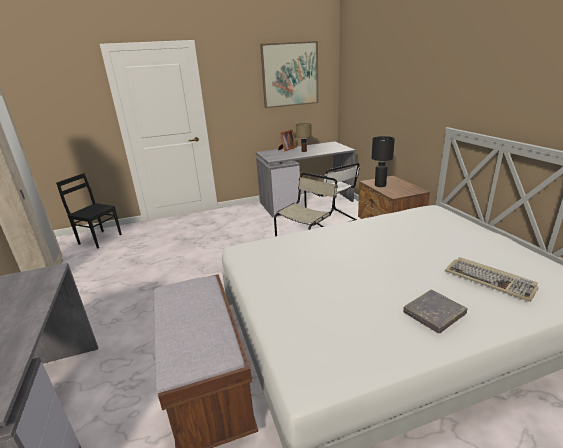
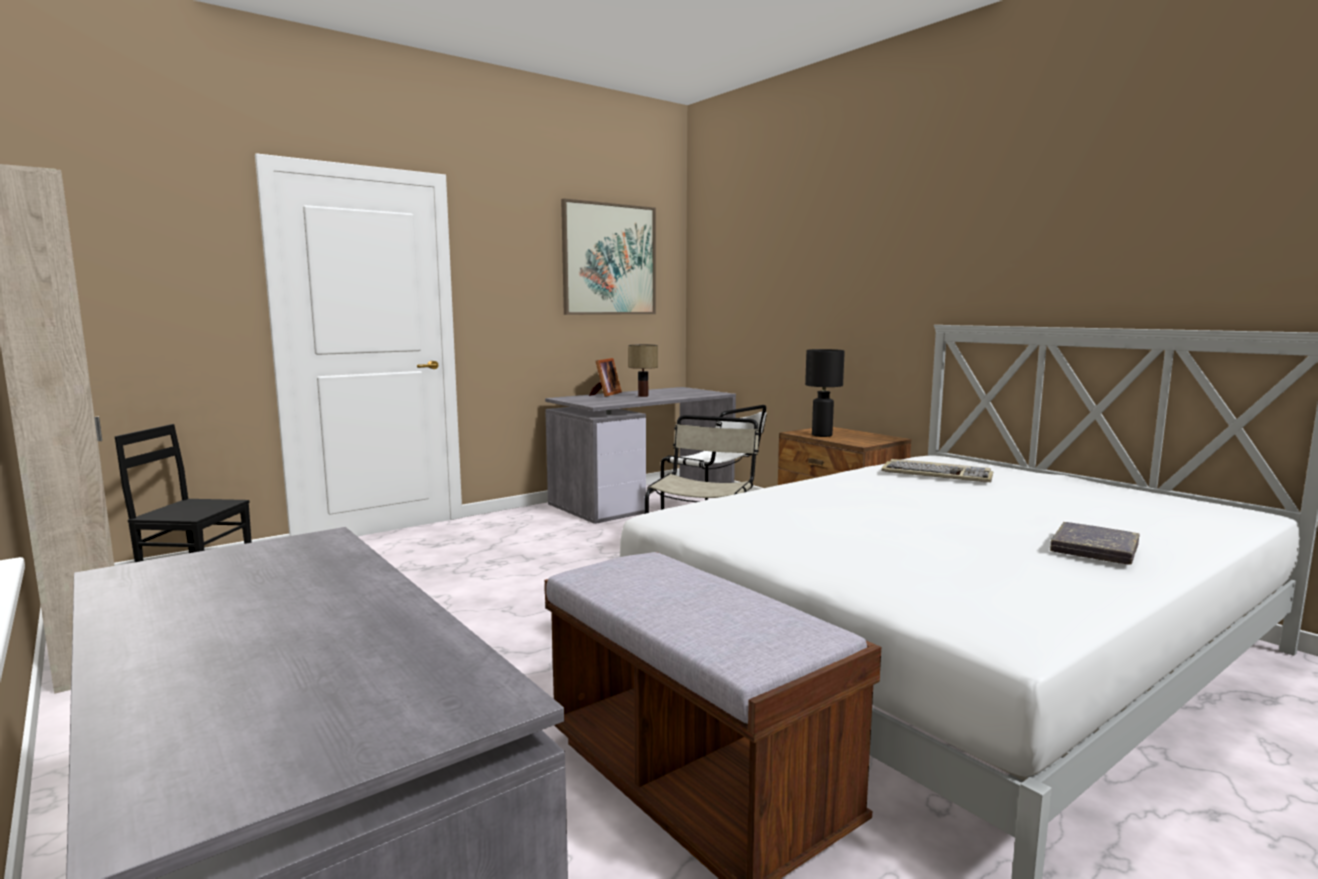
camera: 20 degrees left, 15 degrees down
(490, 280) = (1121, 514): keyboard -> keyboard (937, 475)

